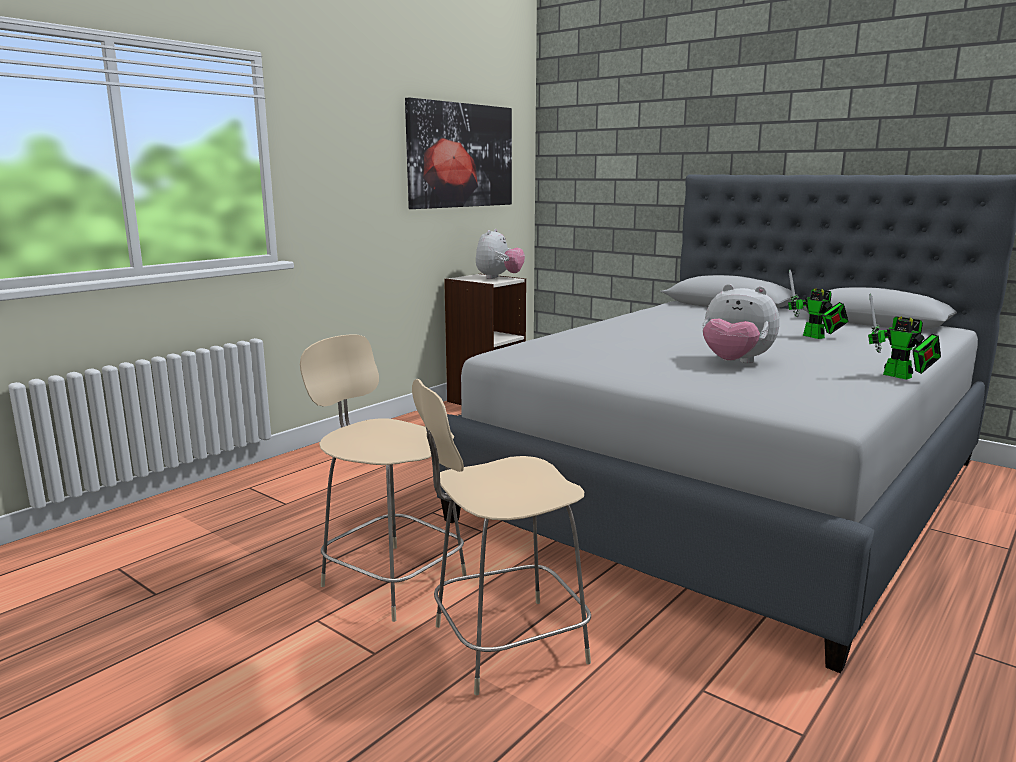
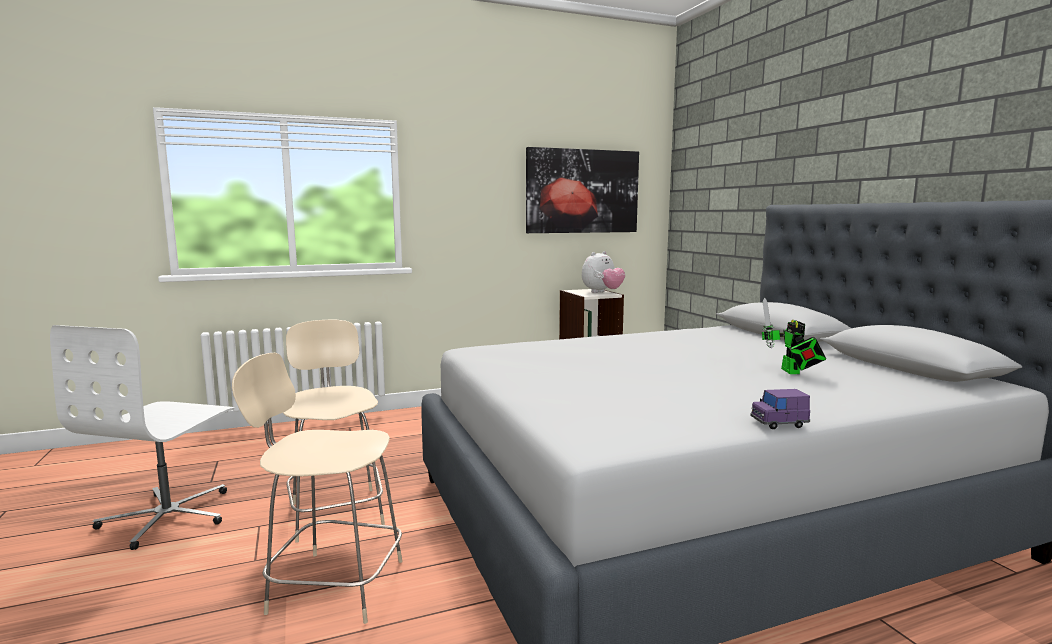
camera: 30 degrees right, 5 degrees down
(167, 648) = (169, 516): none -> white office chair
(735, 363) = (638, 383): plush toy -> none
(901, 377) = (779, 423): toy robot -> purple toy car

